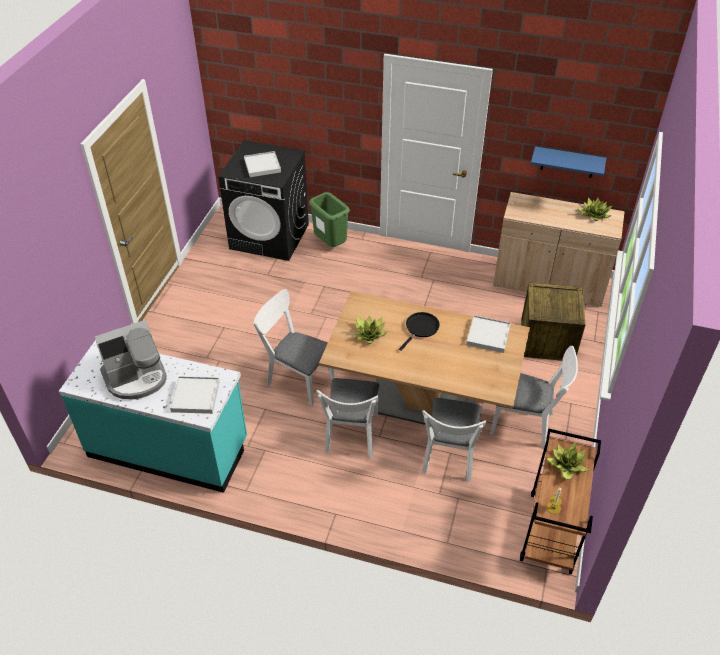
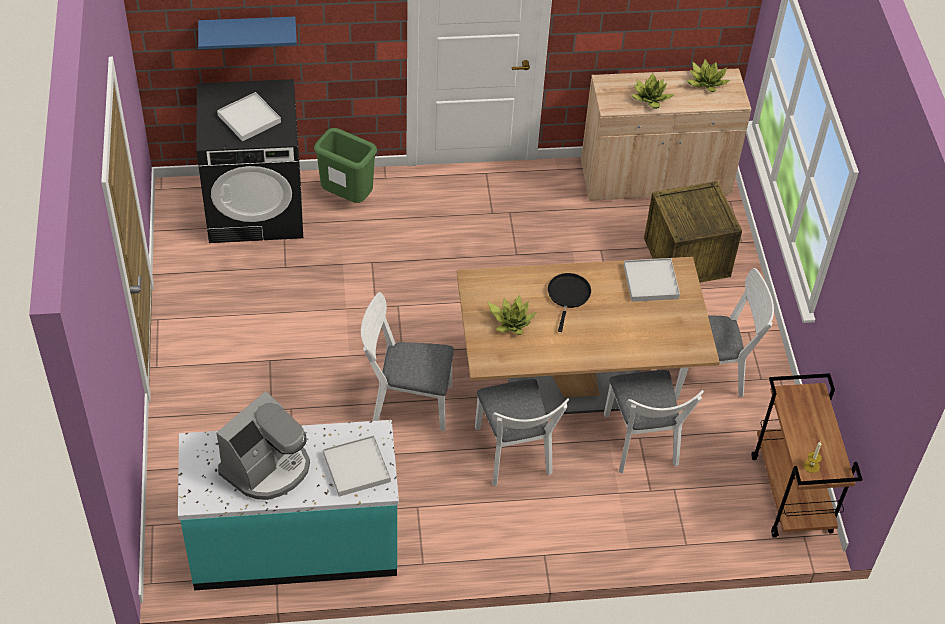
camera: 25 degrees left, 5 degrees up
(566, 466) = (804, 414): potted plant -> potted plant (650, 99)
(568, 162) = (662, 25): blue shelf -> blue shelf (248, 31)

